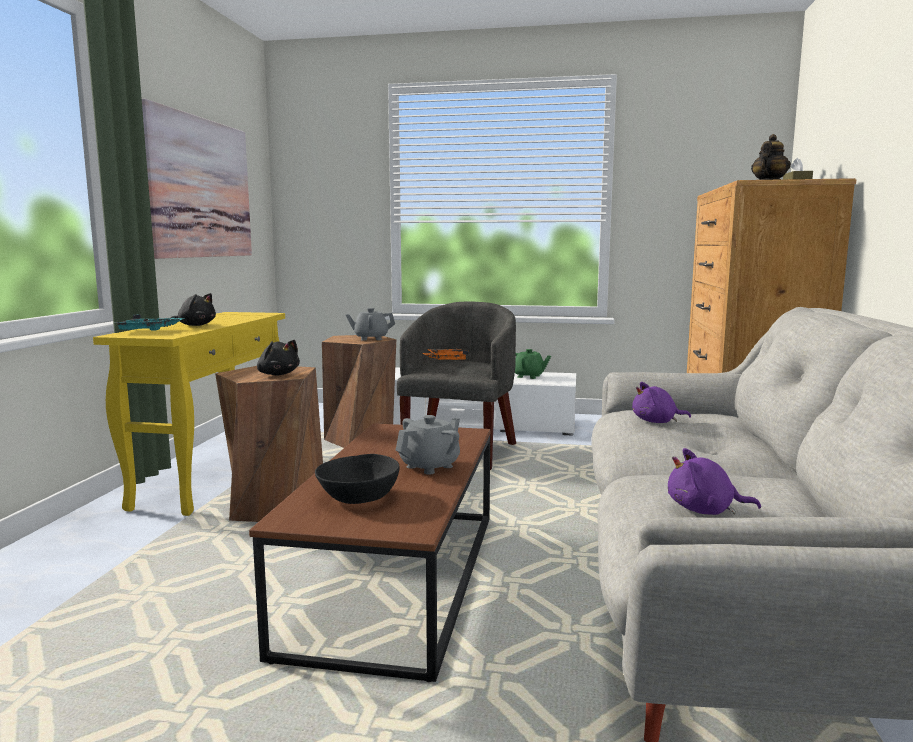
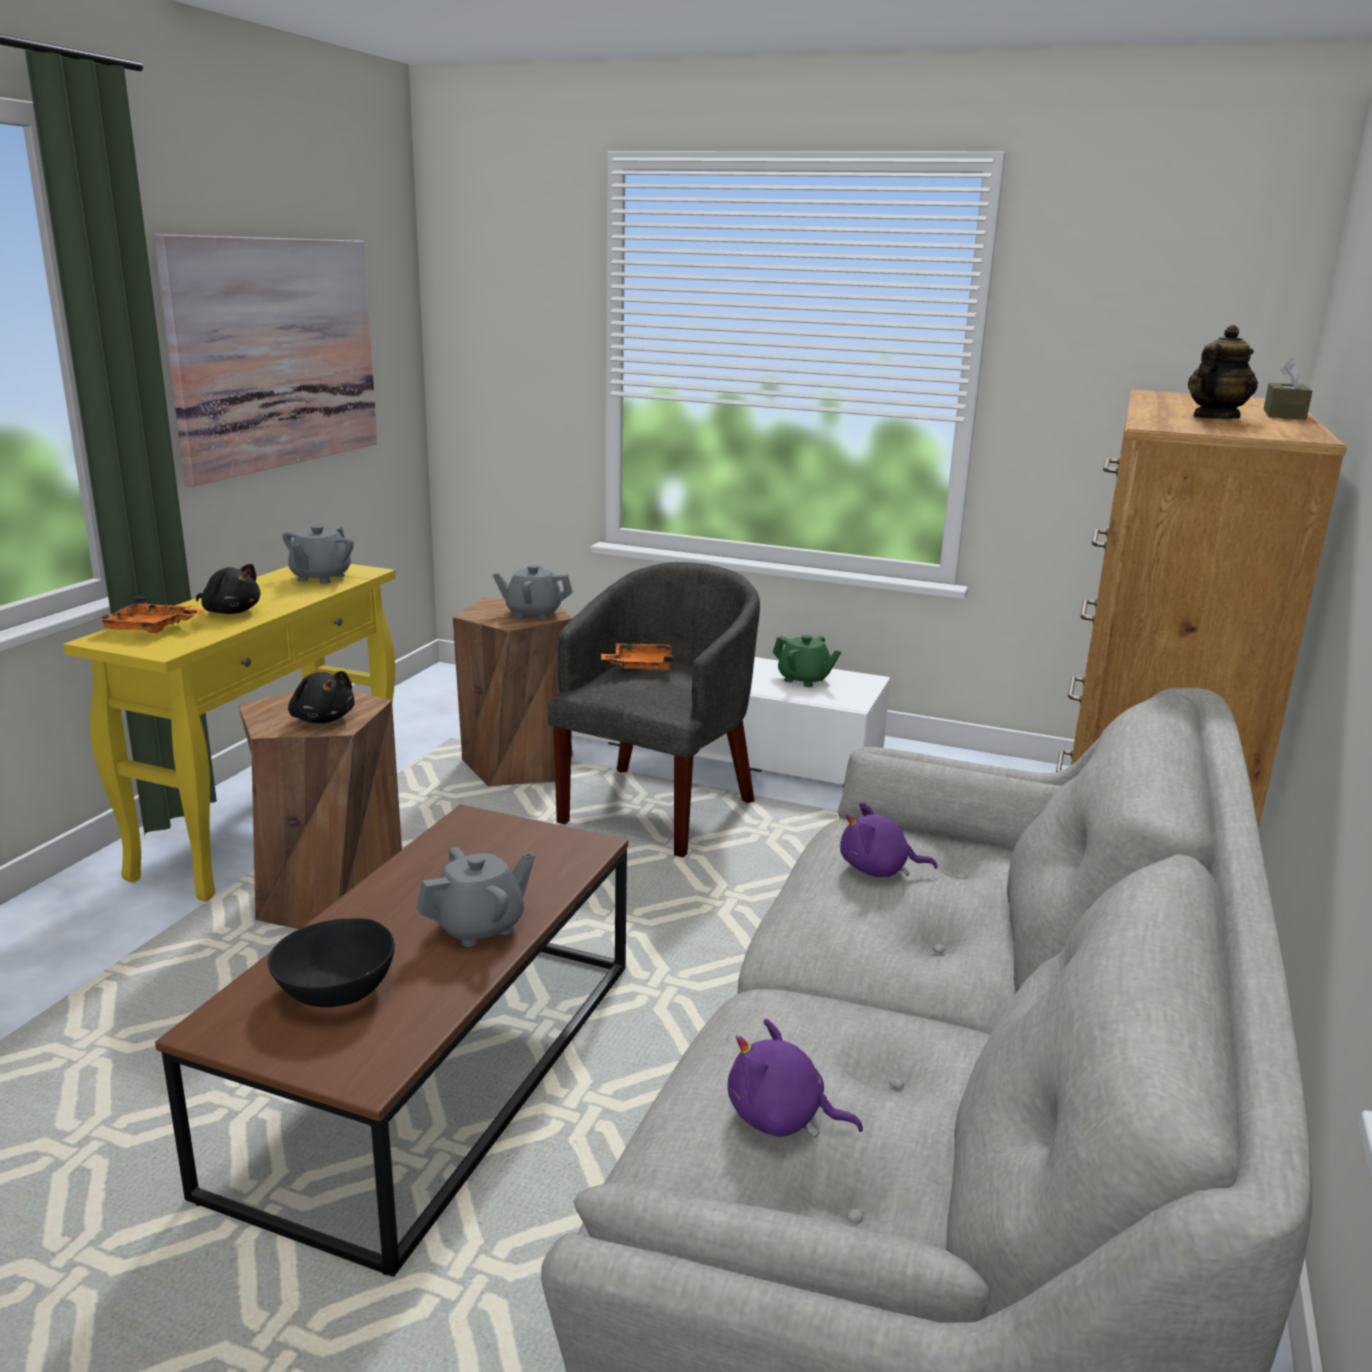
camera: 10 degrees right, 10 degrees up
(148, 331) = (151, 628): turquoise tray -> orange tray
(240, 315) = (320, 577): none -> grey teapot

